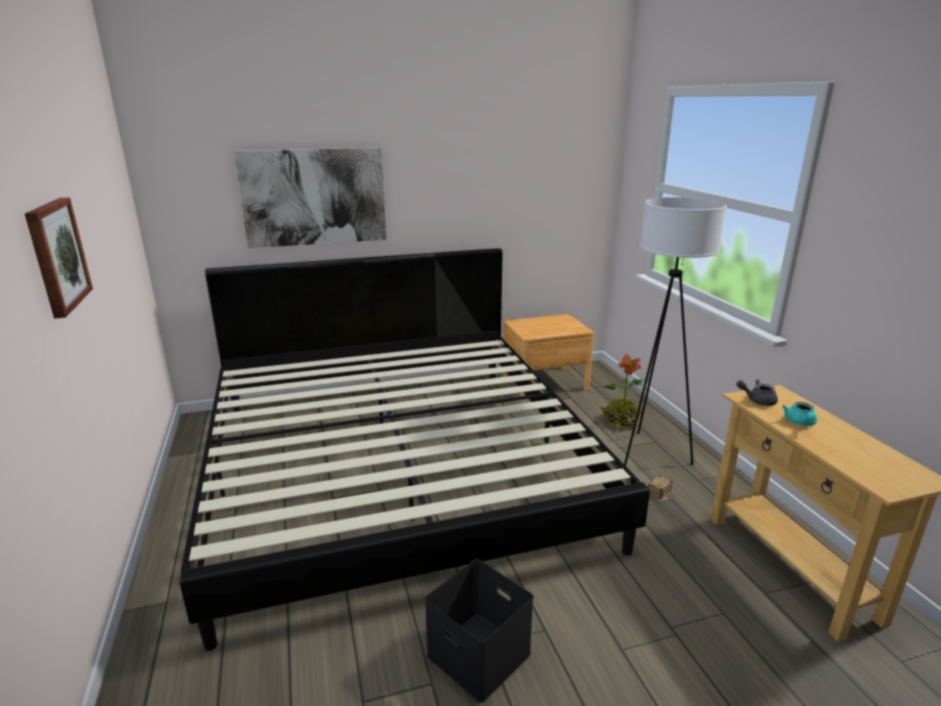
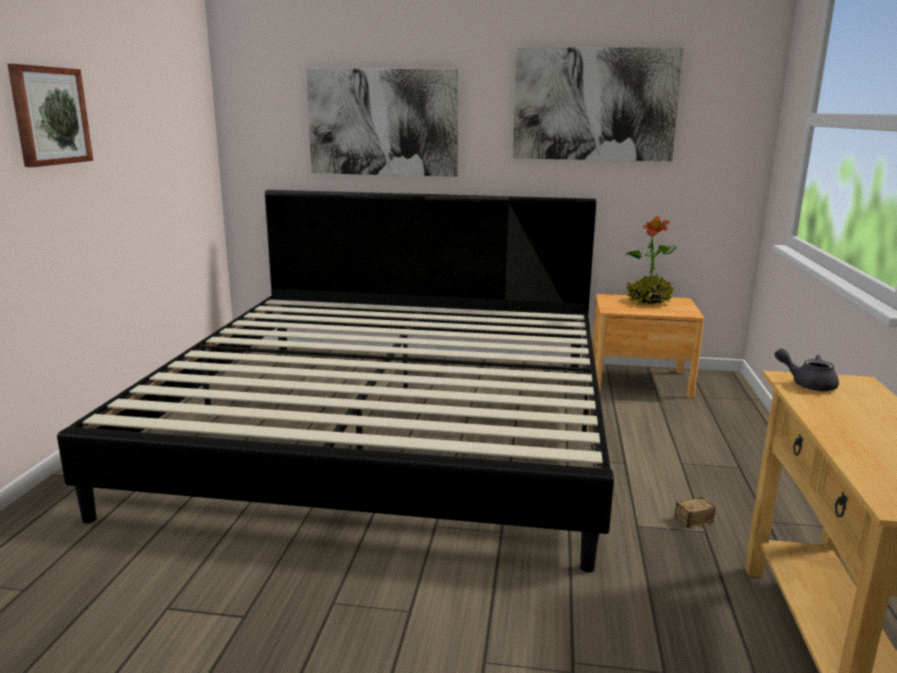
camera: 25 degrees right, 5 degrees down
(476, 655) = (312, 608): black storage box -> none
(492, 173) = (594, 105): none -> picture
(620, 421) = (708, 437): potted plant -> potted plant (648, 302)
(651, 453) = (721, 478): white floor lamp -> none
(800, 423) = (846, 415): turquoise teapot -> none

